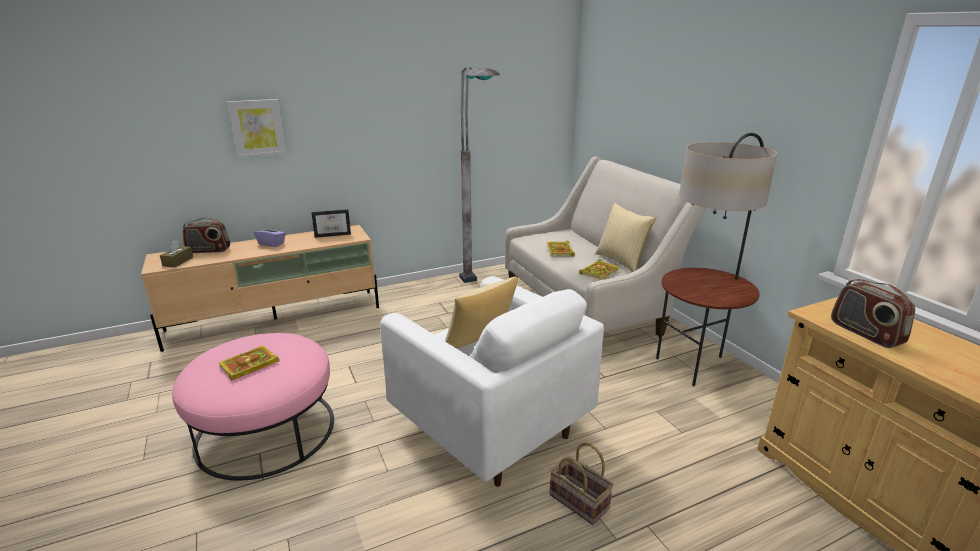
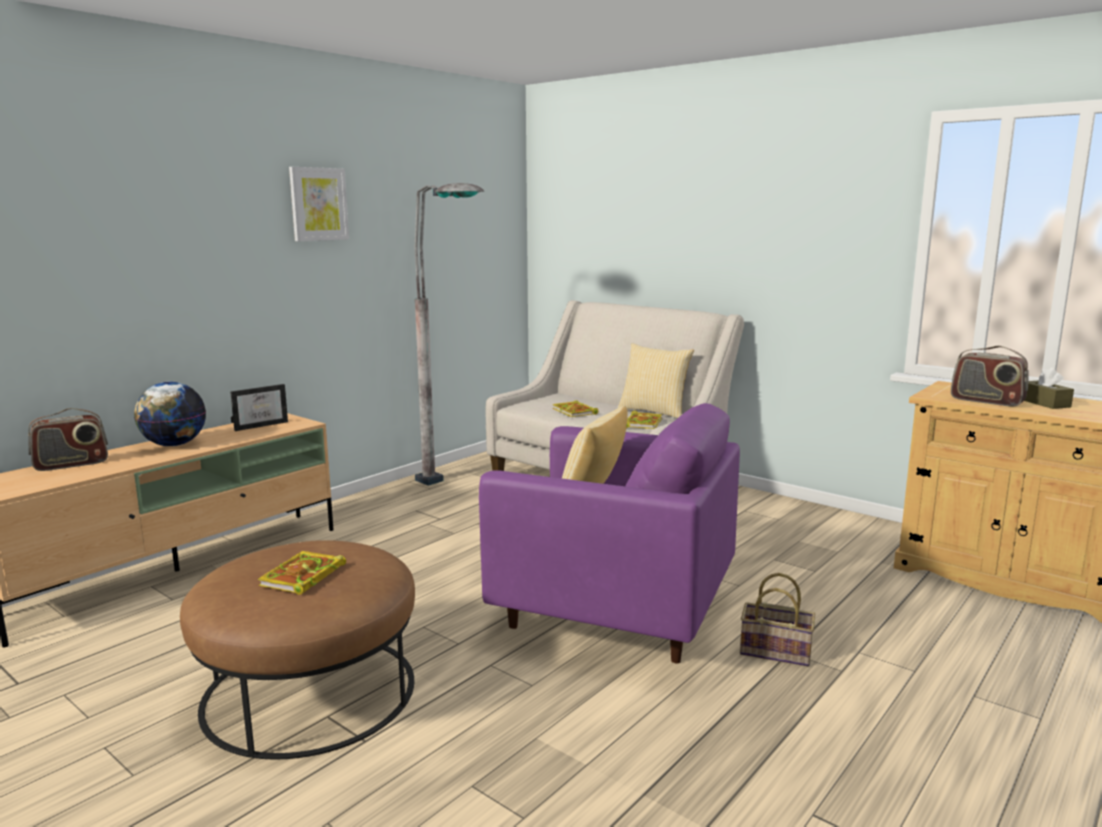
camera: 25 degrees left, 10 degrees down
(178, 261) = (35, 482): brown tissue box -> brown tissue box (1044, 403)
(257, 128) = (142, 267): picture -> picture (318, 204)
(266, 430) = (310, 691): pink ottoman -> brown ottoman
(272, 243) = (174, 445): purple tissue box -> globe
(489, 427) = (612, 615): white armchair -> purple armchair
(695, 365) = (771, 514): floor lamp -> none

